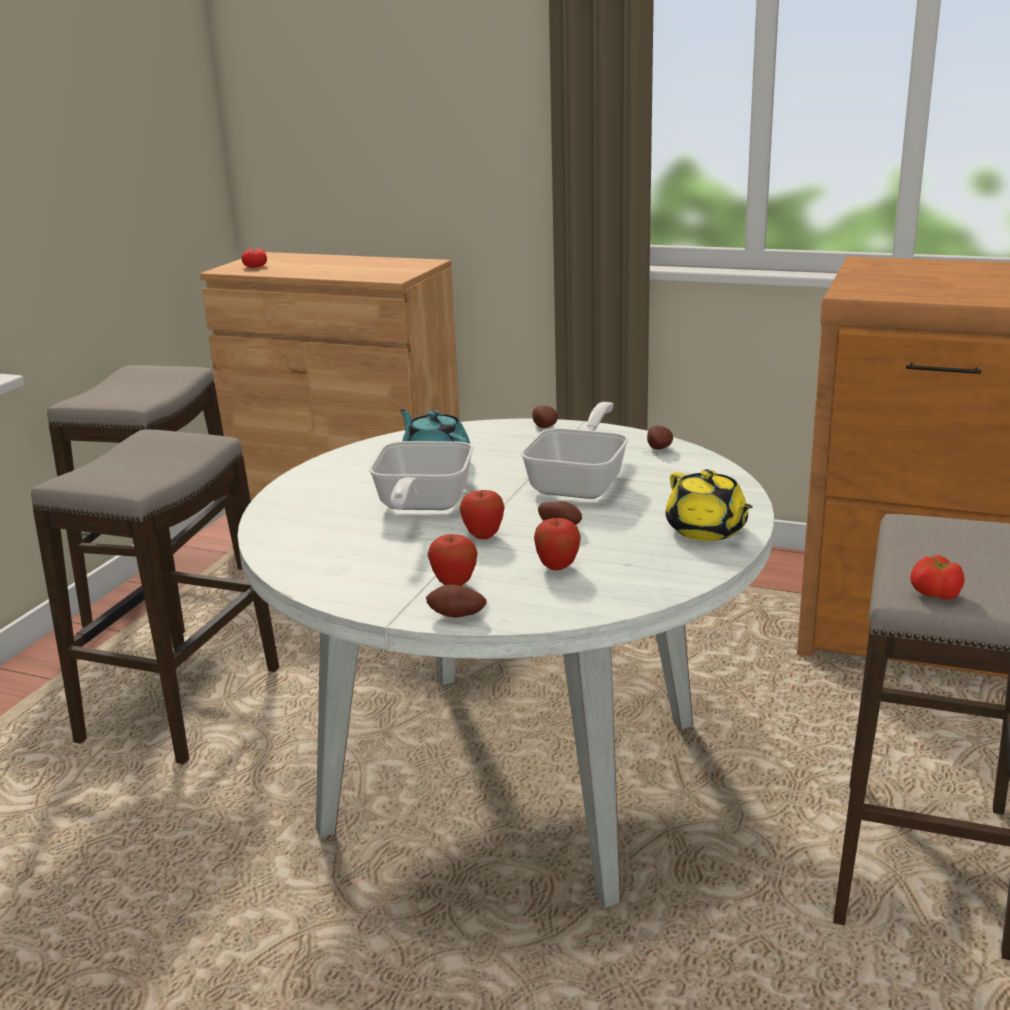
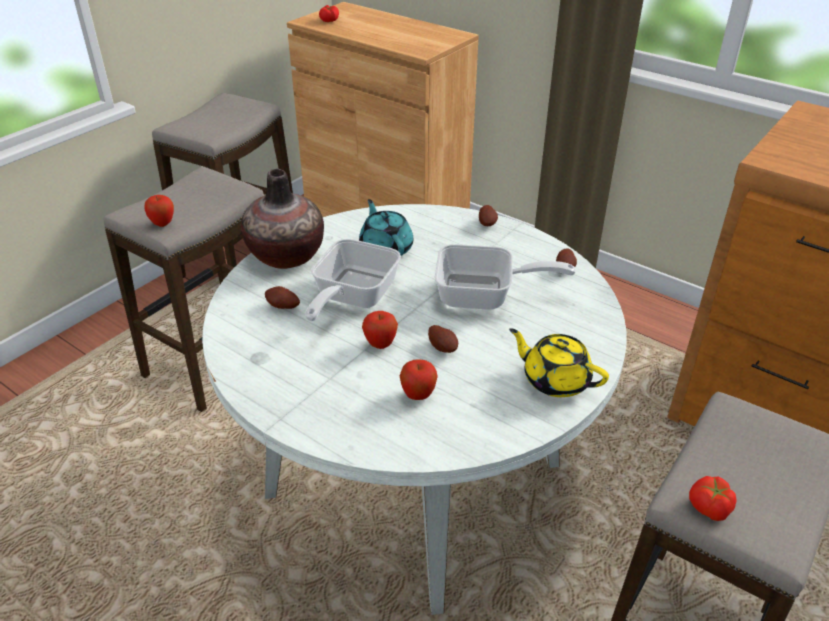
camera: 15 degrees right, 15 degrees up
(311, 484) = (286, 255): none -> vase
(454, 584) = (333, 396): apple -> apple (163, 224)
(456, 617) = (317, 434): potato -> potato (282, 307)
(581, 481) = (484, 296): frying pan -> frying pan turned 60 degrees clockwise
(707, 531) = (555, 380): yellow teapot -> yellow teapot turned 135 degrees clockwise

